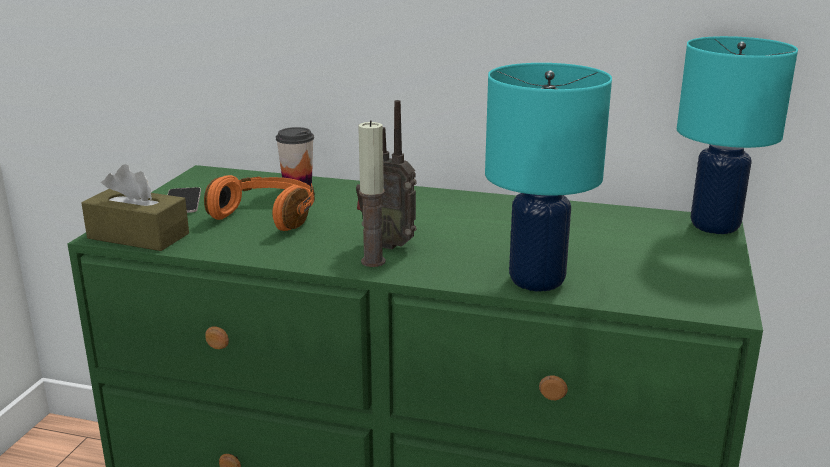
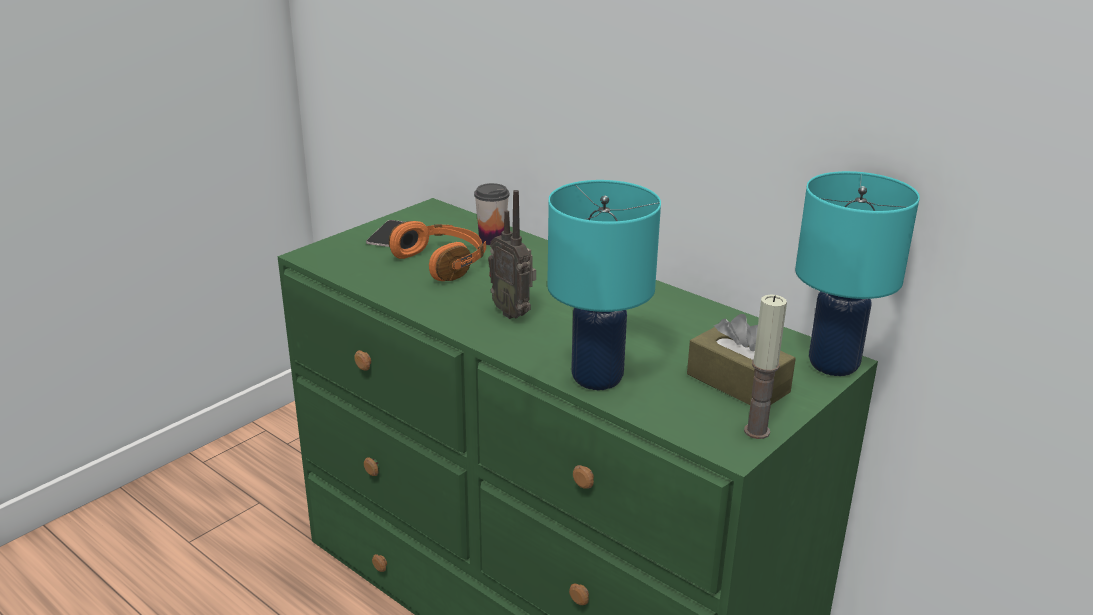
camera: 25 degrees right, 5 degrees up
(138, 236) = (330, 261): brown tissue box -> brown tissue box (737, 383)
(373, 261) = (483, 327): candle -> candle (756, 431)

